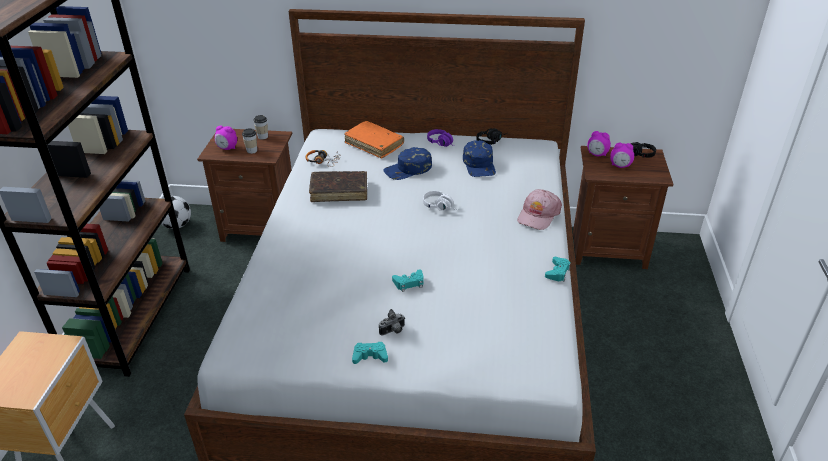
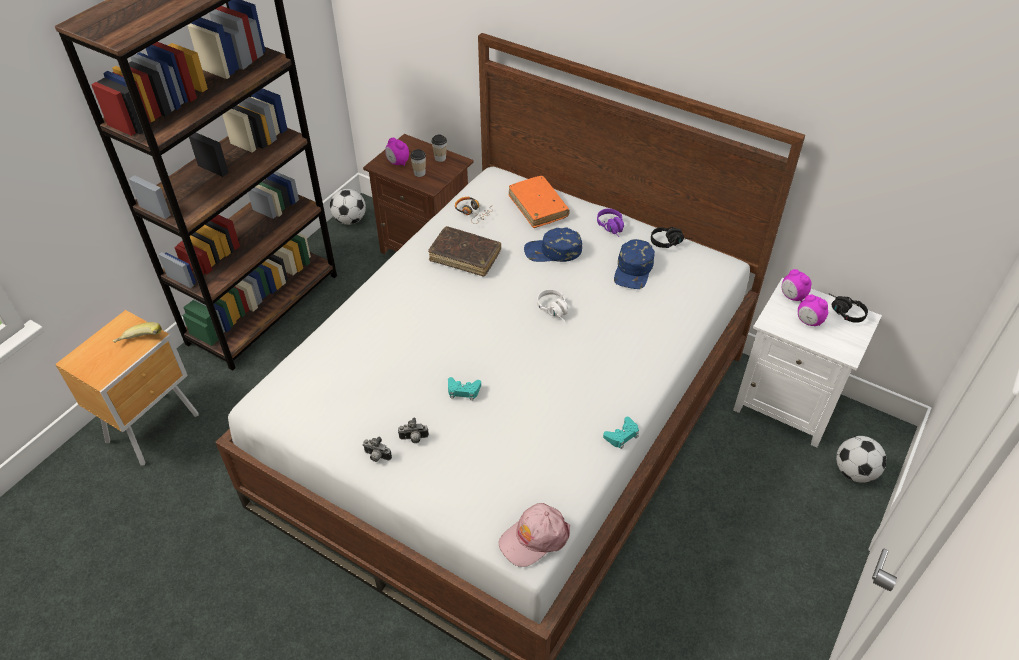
camera: 25 degrees right, 10 degrees up
(56, 353) = (141, 343): none -> banana
(370, 356) = (376, 456): turquoise game controller -> camera
(538, 215) = (652, 357): pink cap -> pink cap (534, 538)
(608, 248) = (786, 404): brown nightstand -> white nightstand
(682, 276) = (854, 472): none -> football

